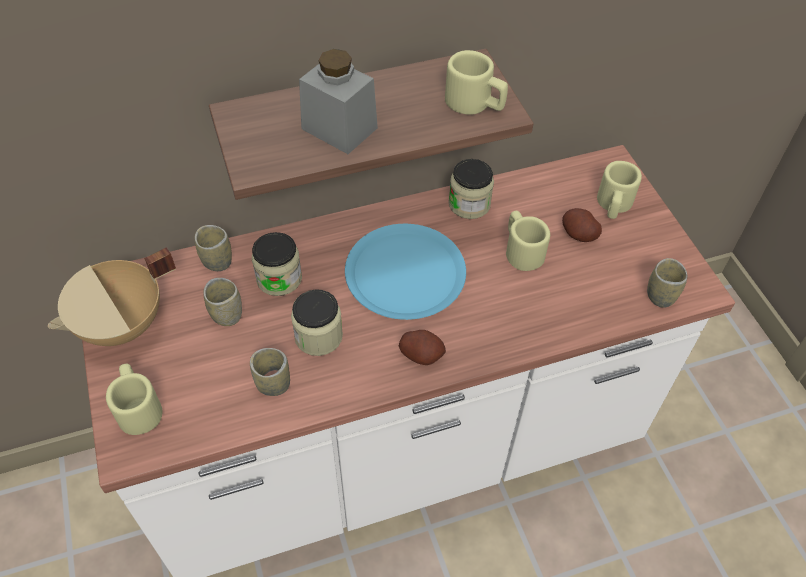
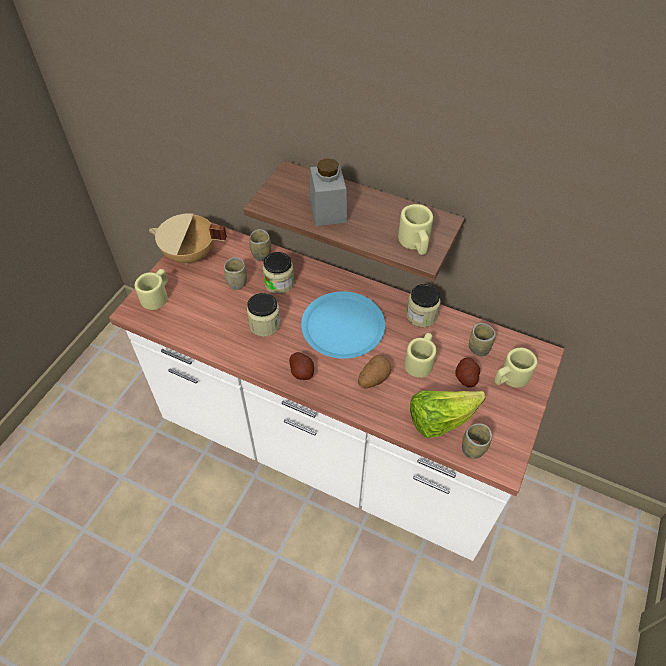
camera: 45 degrees right, 0 degrees up
(273, 384) = (220, 330): cup -> cup (478, 348)
(499, 303) = (373, 379): none -> potato
(604, 292) = (440, 420): none -> lettuce

